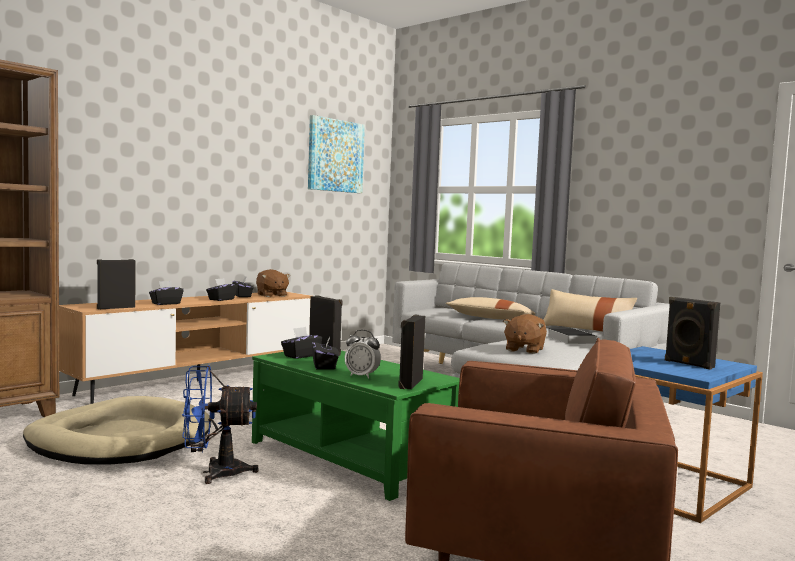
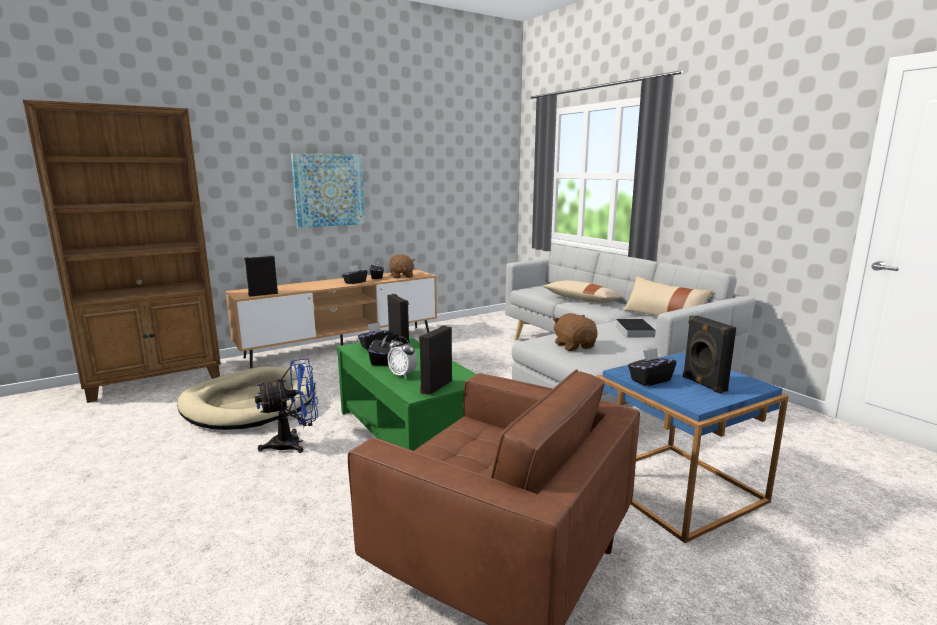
camera: 15 degrees right, 10 degrees up
(166, 303) = (306, 288): black tissue box -> black tissue box (650, 380)
(214, 472) = (294, 443): blue fan -> blue fan turned 150 degrees clockwise
(335, 156) = (463, 149): picture -> picture (329, 190)
(524, 350) = (574, 346): brown plush toy -> brown plush toy turned 120 degrees clockwise

